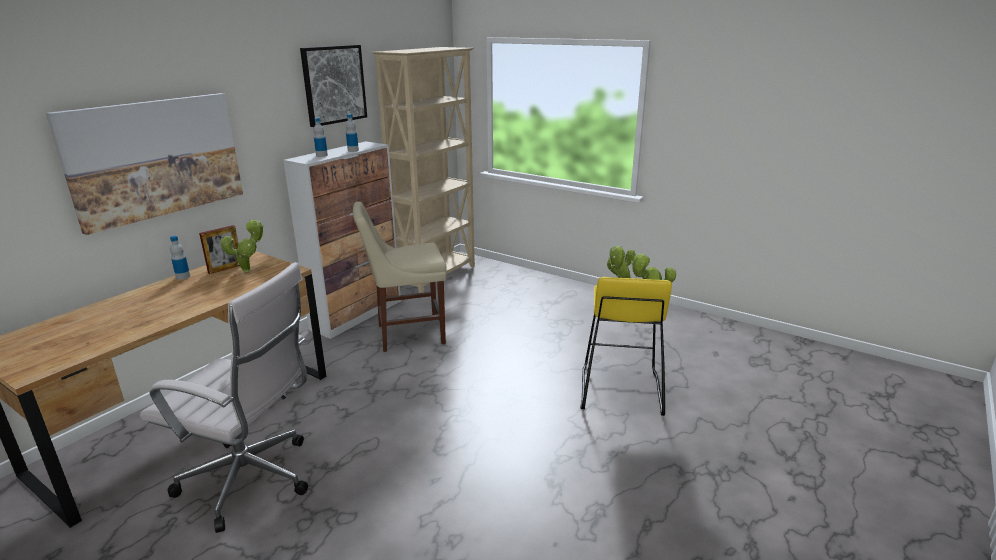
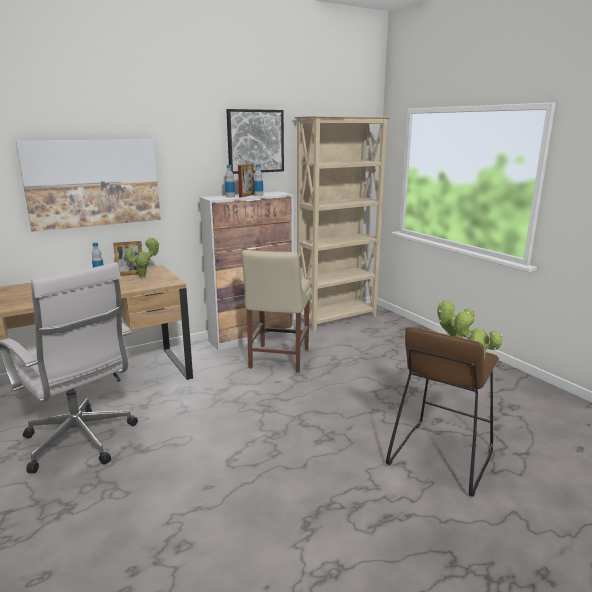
camera: 25 degrees right, 5 degrees down
(339, 152) = (246, 195): none -> picture frame
(406, 334) = (278, 360): beige chair -> beige chair turned 90 degrees counterclockwise
(619, 390) = (440, 457): yellow stool -> brown stool

